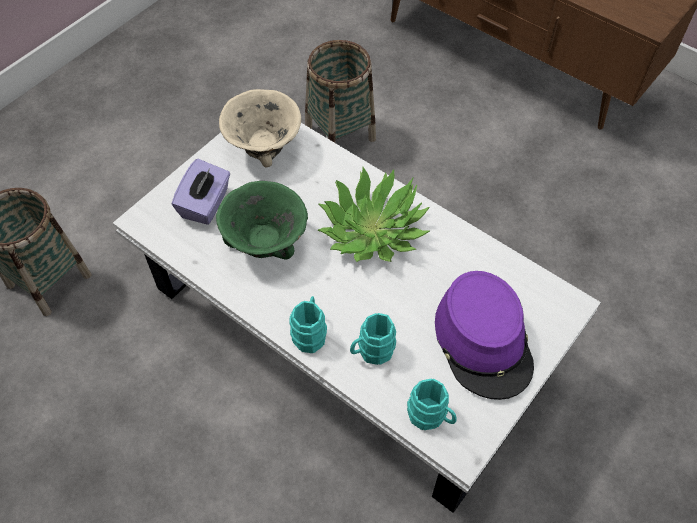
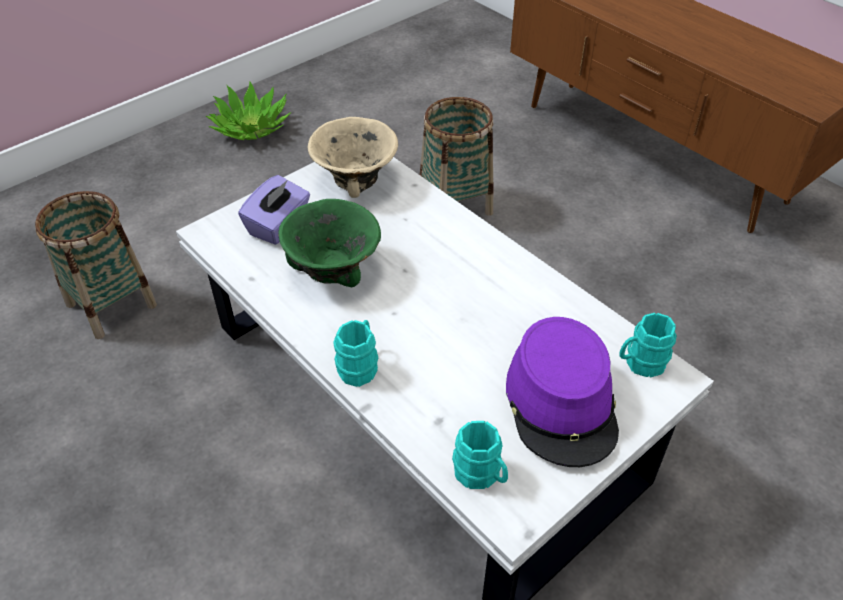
camera: 10 degrees right, 10 degrees down
(371, 351) = (426, 394): turquoise mug -> turquoise mug (640, 363)
(372, 230) = (456, 272): potted plant -> potted plant (251, 128)

